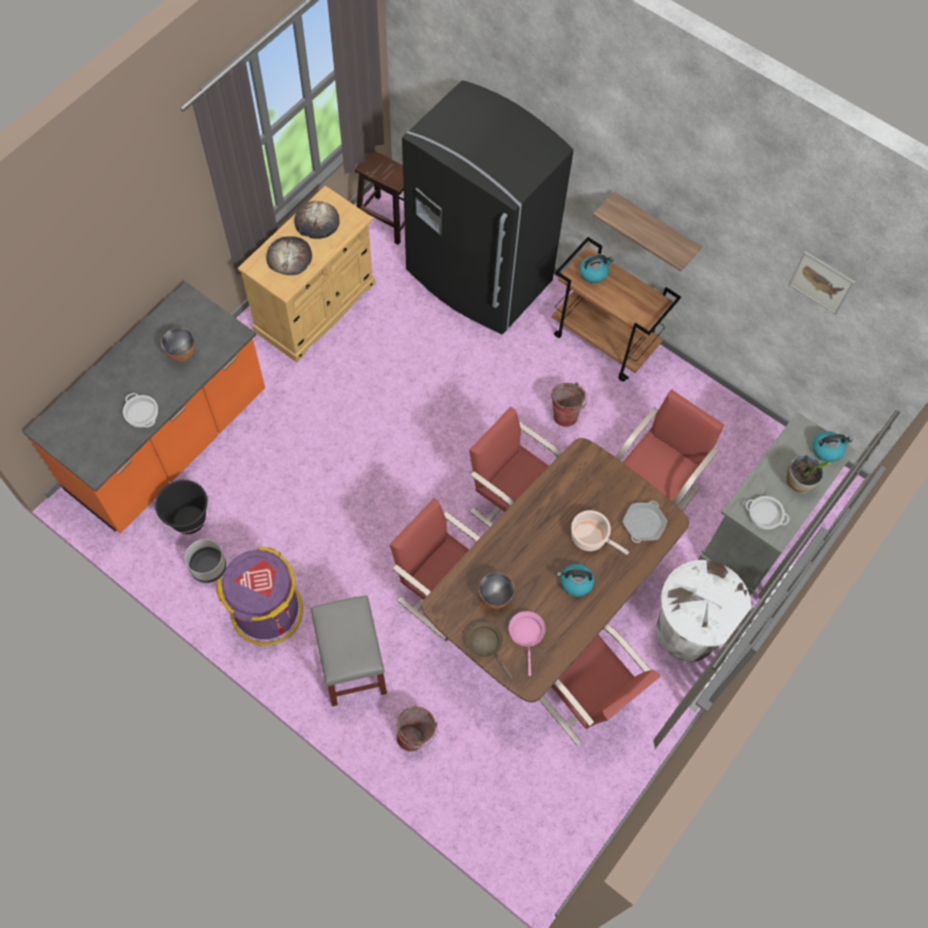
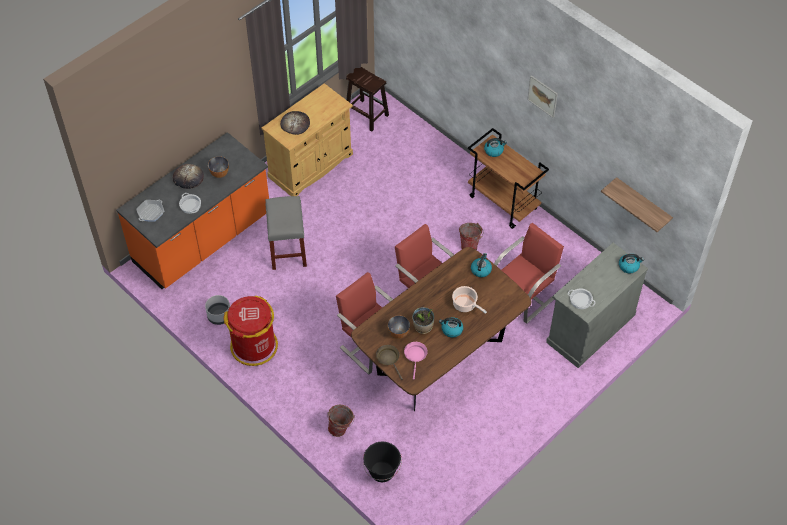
camera: 10 degrees right, 10 degrees down
(189, 519) = (210, 286): black bucket -> black bucket (382, 472)
(267, 612) = (254, 346): purple trash can -> red trash can
(316, 222) = (315, 104): bread -> bread (188, 178)
(353, 665) = (305, 383): grey stool -> grey stool (288, 250)
(477, 278) = (422, 156): black fridge -> none
(585, 696) = (457, 417): red chair -> none
(605, 475) = (481, 270): none -> kettle
(643, 524) = (501, 300): frying pan -> frying pan (151, 212)
(654, 229) = (530, 121): shelf -> shelf (642, 204)
(687, 631) = (532, 385): white trash can -> none
(798, 482) = (606, 284): potted plant -> potted plant (423, 327)
(821, 282) = (624, 154): picture -> picture (542, 96)

